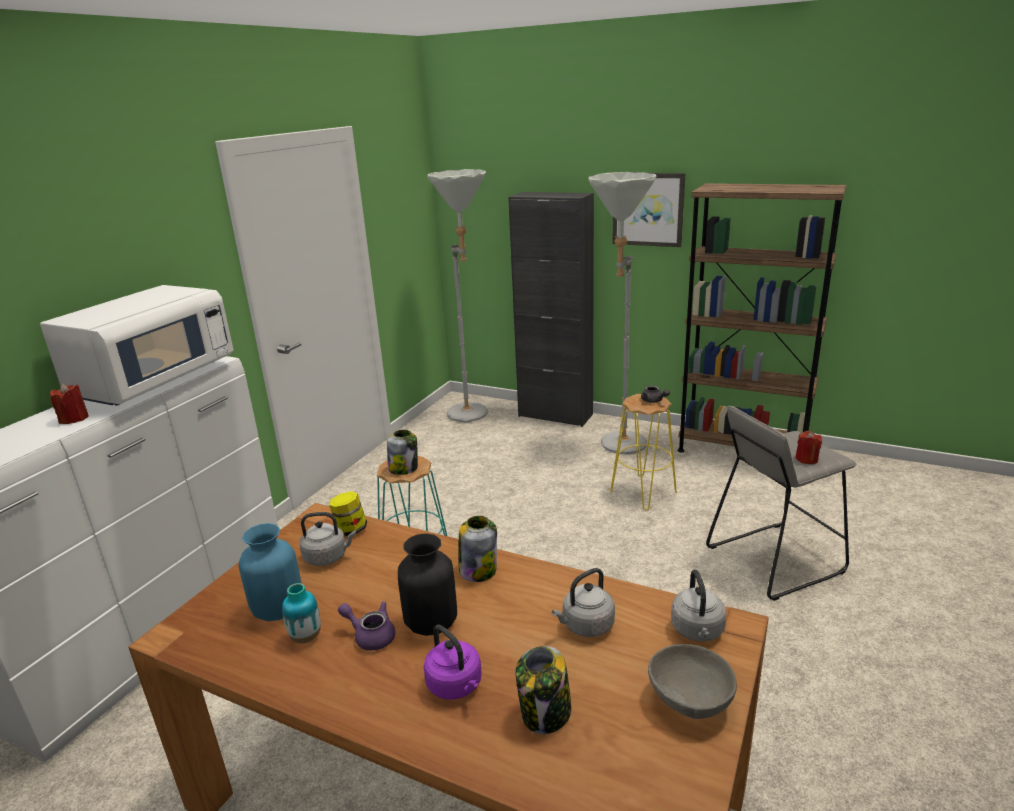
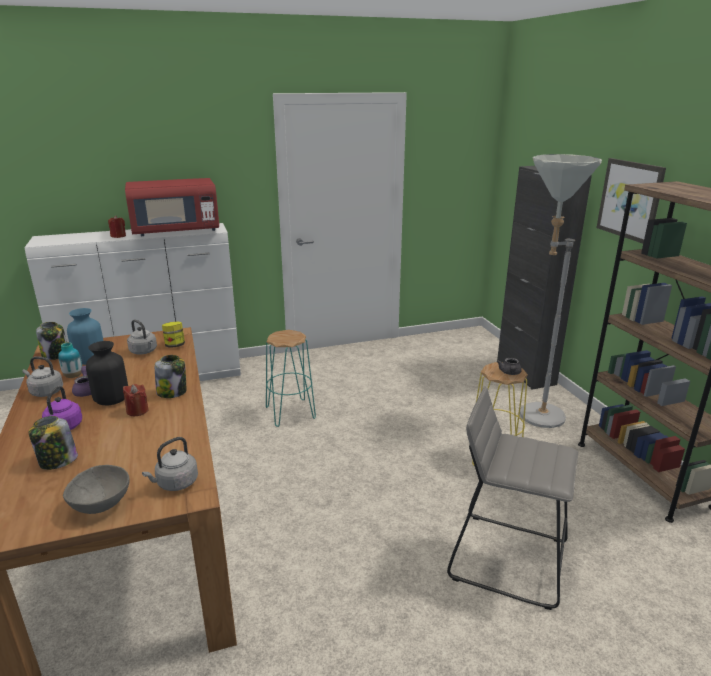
camera: 45 degrees right, 0 degrees up
(155, 381) = (176, 231): white microwave -> red microwave
(404, 468) = (283, 338): jar -> jar (56, 355)
(472, 416) = (466, 347): grey floor lamp -> none
(585, 626) = (147, 444): grey kettle -> grey kettle (45, 392)
(806, 459) = (525, 468): red candle -> red candle (137, 411)

